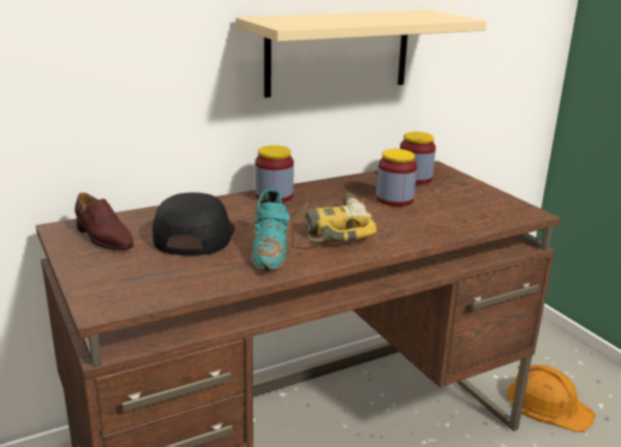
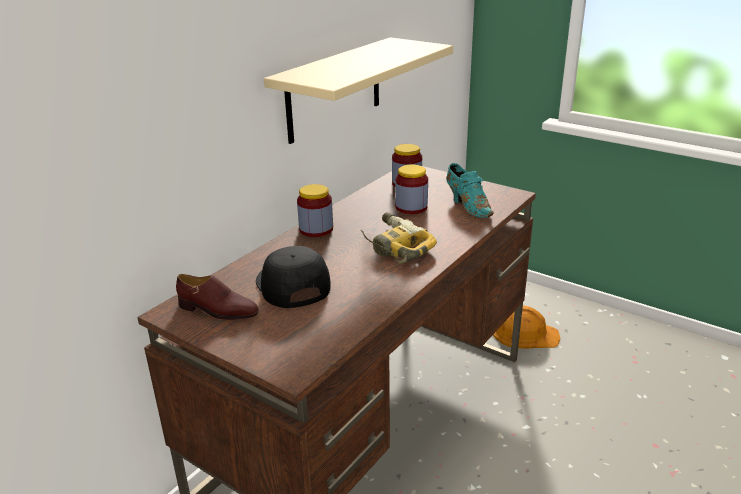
camera: 25 degrees left, 5 degrees up
(270, 251) = (368, 280): turquoise shoe -> turquoise shoe (468, 205)

